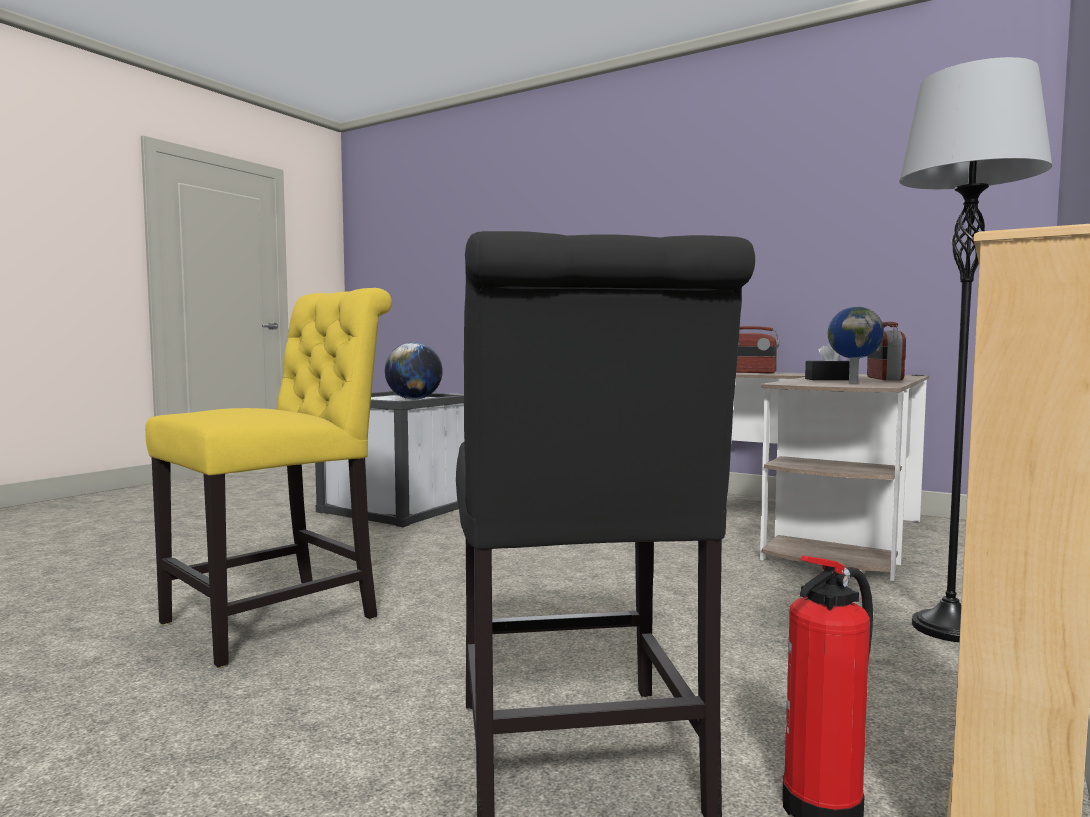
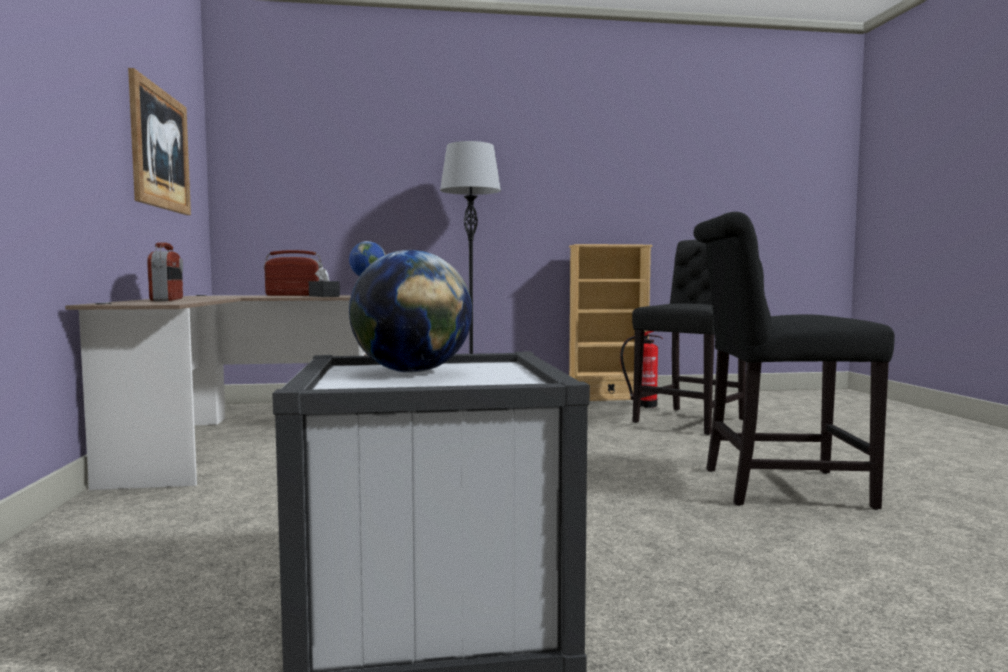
camera: 130 degrees left, 0 degrees up
(281, 618) = (775, 487): yellow chair -> black chair
(862, 229) = (160, 149): none -> picture
(883, 379) = (294, 295): radio -> radio turned 150 degrees counterclockwise

